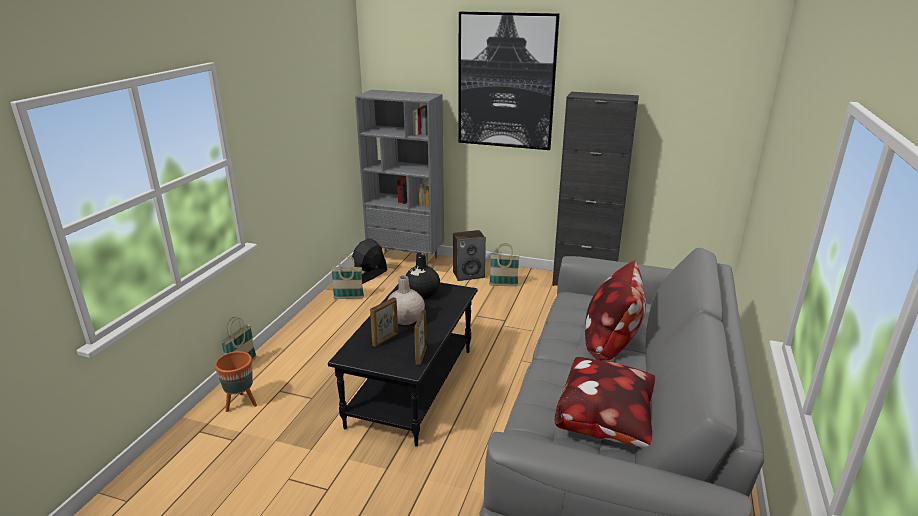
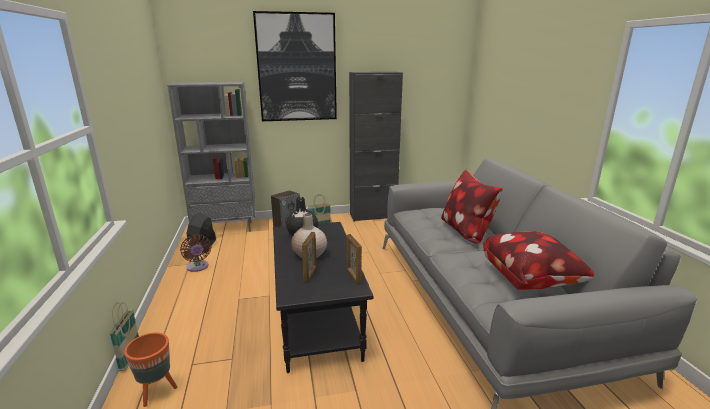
camera: 30 degrees left, 5 degrees down
(349, 298) = (198, 267): basket -> brown fan

